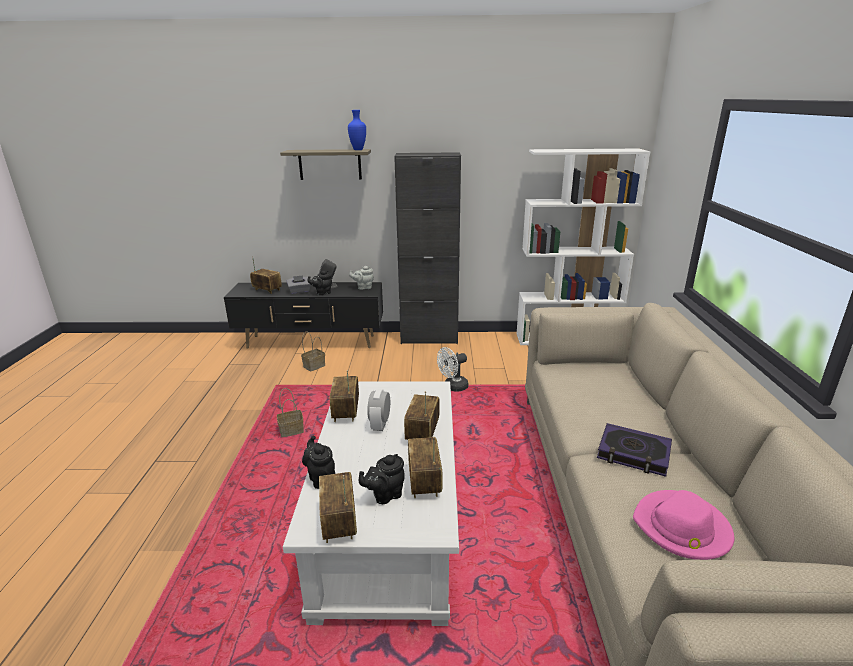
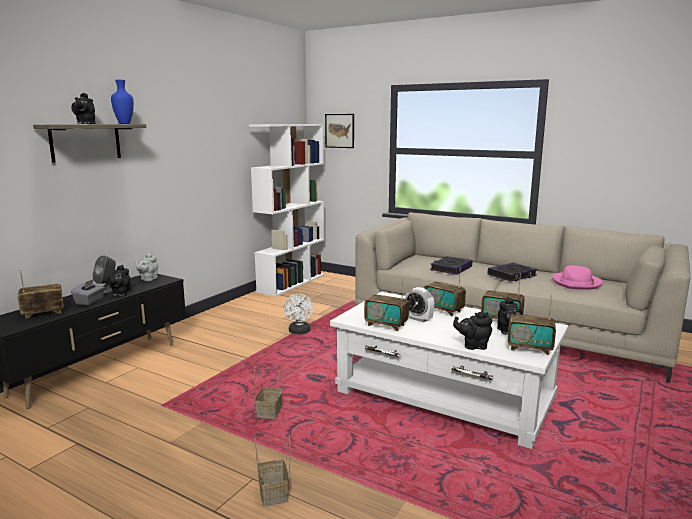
camera: 60 degrees left, 10 degrees down
(314, 366) = (157, 378): basket -> basket (274, 494)
(317, 150) = (85, 124): none -> black teapot
(429, 338) = (204, 319): black cabinet -> none
(592, 399) = (451, 268): none -> book
(671, 163) = (339, 131): none -> picture

